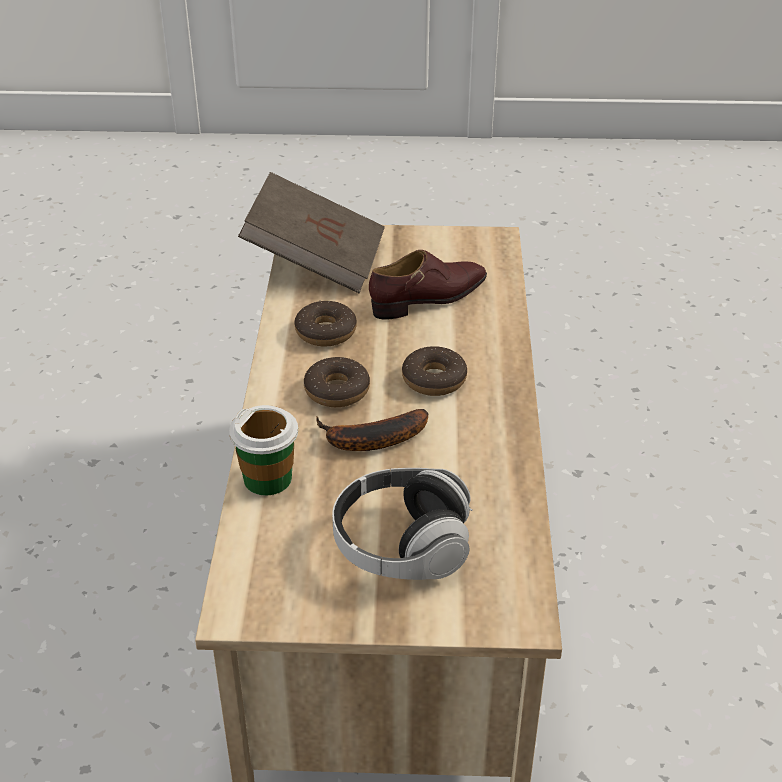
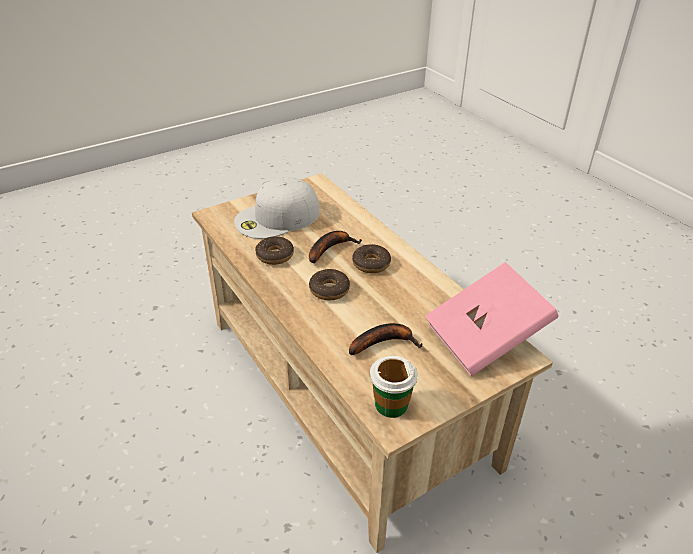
camera: 145 degrees right, 0 degrees up
(268, 479) = (355, 219): cup -> cup (391, 404)
(315, 261) = (485, 338): brown book -> pink book
(325, 332) = (415, 292): donut -> donut (275, 255)
(402, 546) = (277, 218): headphones -> white cap
(429, 298) = (384, 342): brown shoe -> banana

